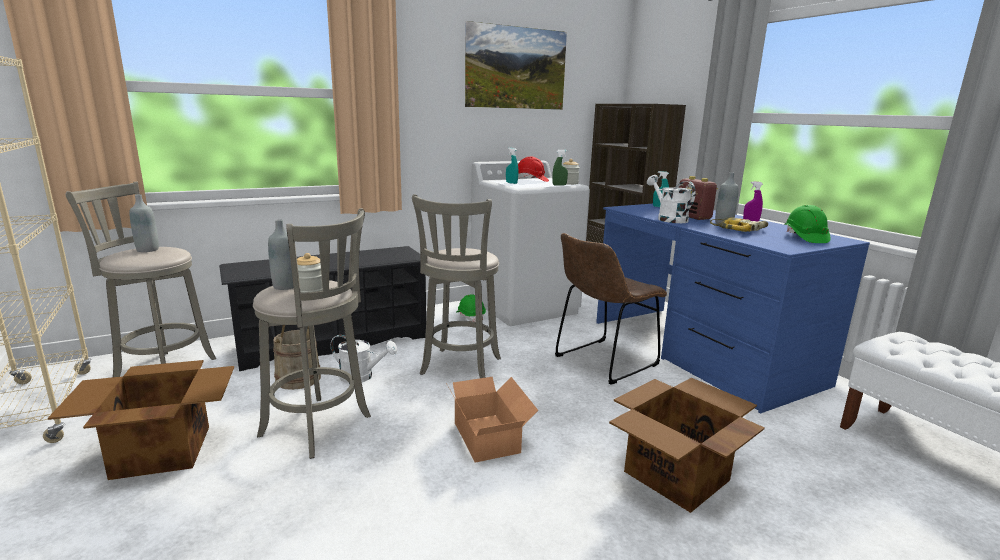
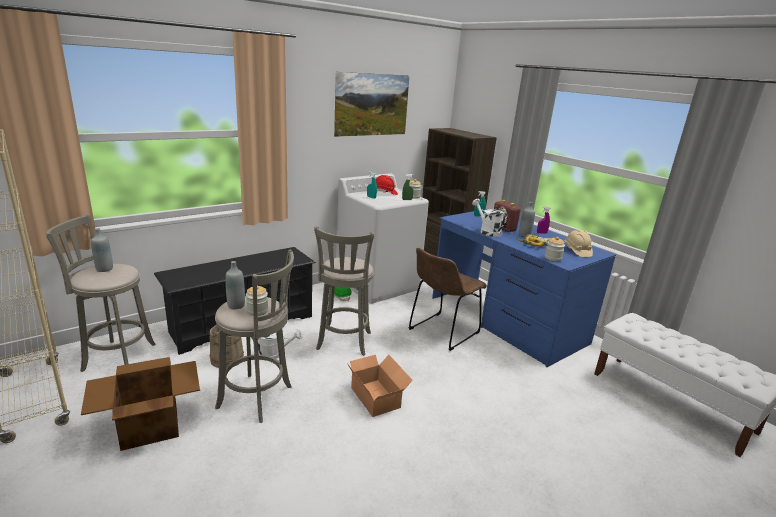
camera: 10 degrees left, 5 degrees up
(675, 476) = (498, 416): cardboard box -> none
(764, 243) = (552, 258): none -> jar
(805, 238) = (577, 251): green hard hat -> beige hard hat

